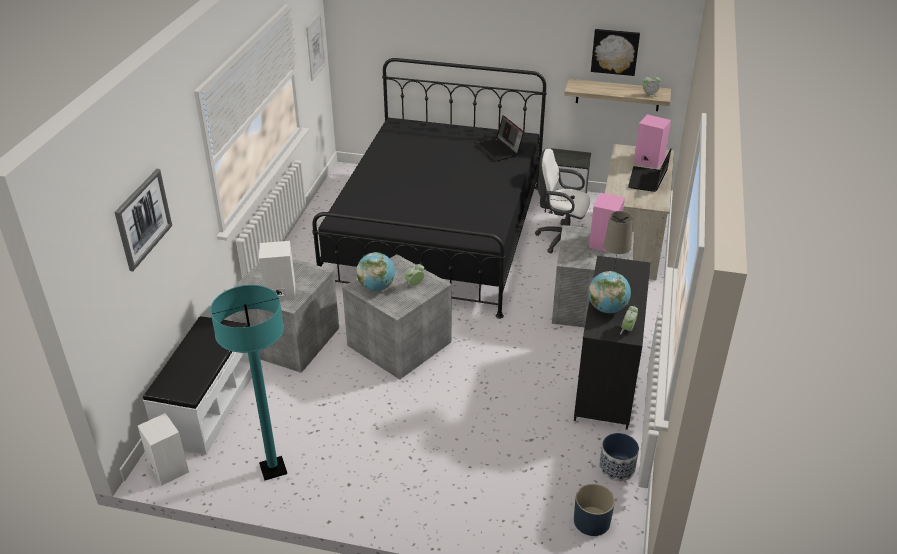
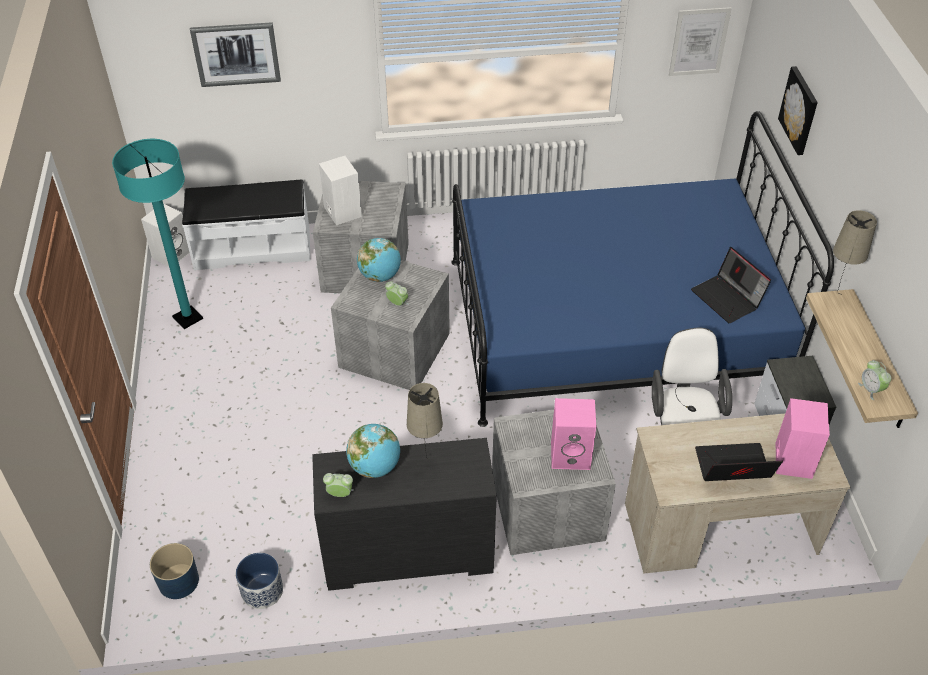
camera: 70 degrees right, 10 degrees up
(437, 235) = (612, 324): black bed -> blue bed
(499, 150) = (728, 298): laptop -> laptop turned 75 degrees counterclockwise
(572, 84) = (835, 297): none -> beige table lamp
(615, 51) = (895, 300): picture -> picture (800, 110)

